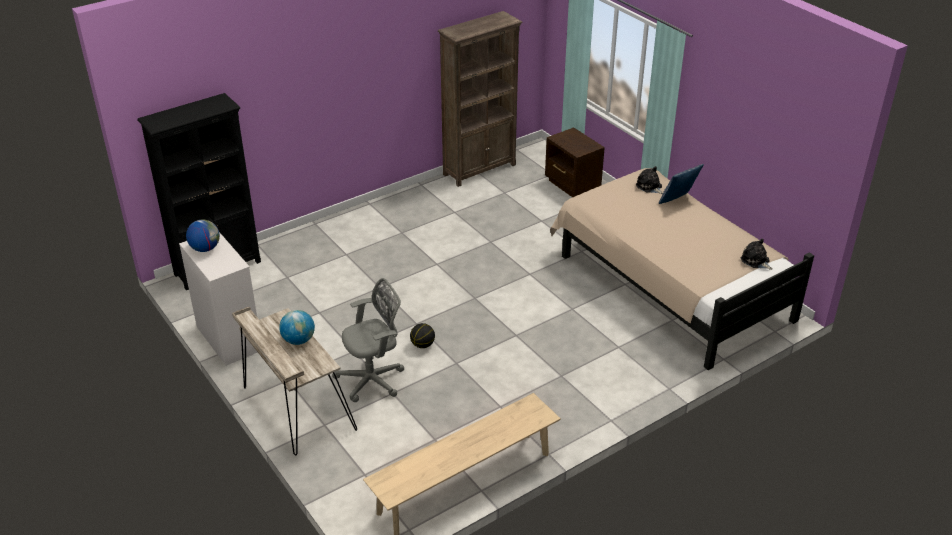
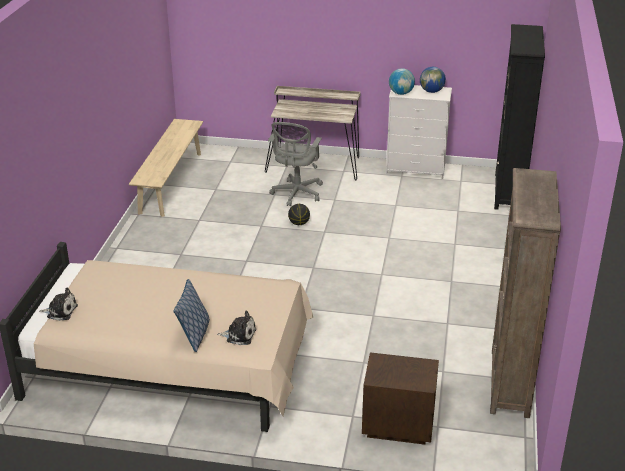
camera: 135 degrees right, 5 degrees down
(298, 340) = (315, 114): globe -> globe (401, 93)

